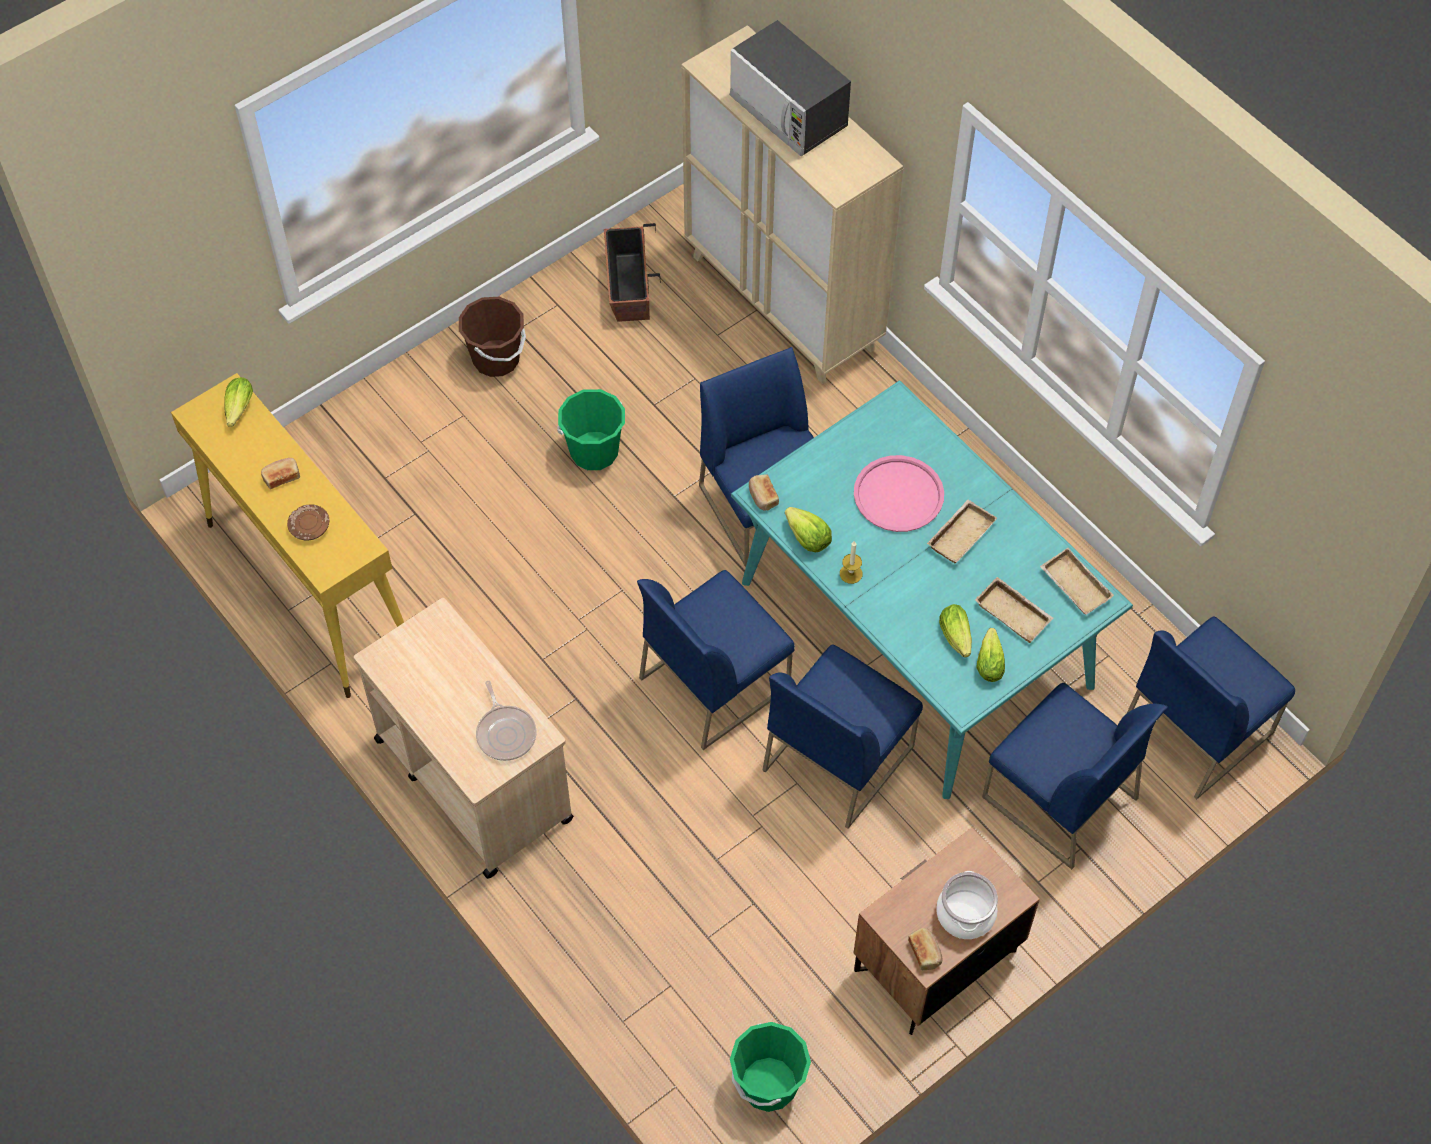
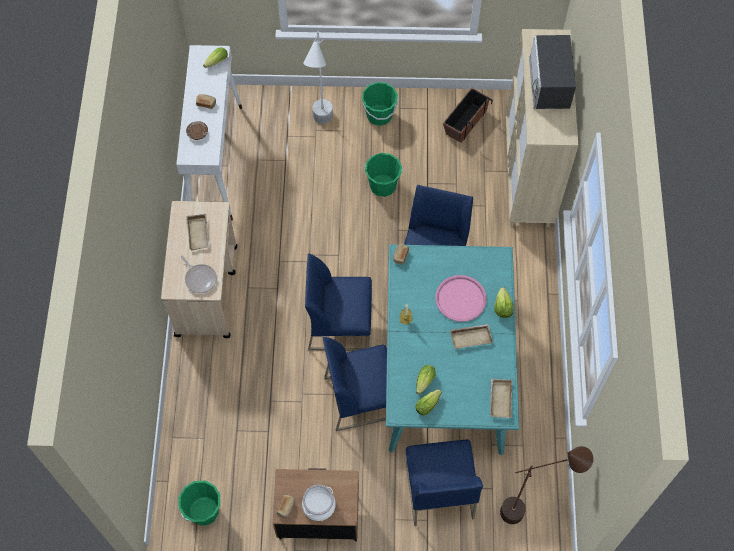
camera: 40 degrees right, 5 degrees up
(309, 587) = (216, 161): yellow console table -> white console table
(429, 434) = (321, 129): none -> white floor lamp
(496, 359) = (379, 115): brown bucket -> green bucket
(506, 732) = (200, 278): frying pan -> frying pan turned 60 degrees counterclockwise
(807, 538) = (402, 289): lettuce -> lettuce (502, 307)
(1015, 613) = (461, 391): beige tray -> beige tray (199, 234)
(1196, 728) = (531, 509): blue chair -> brown floor lamp

